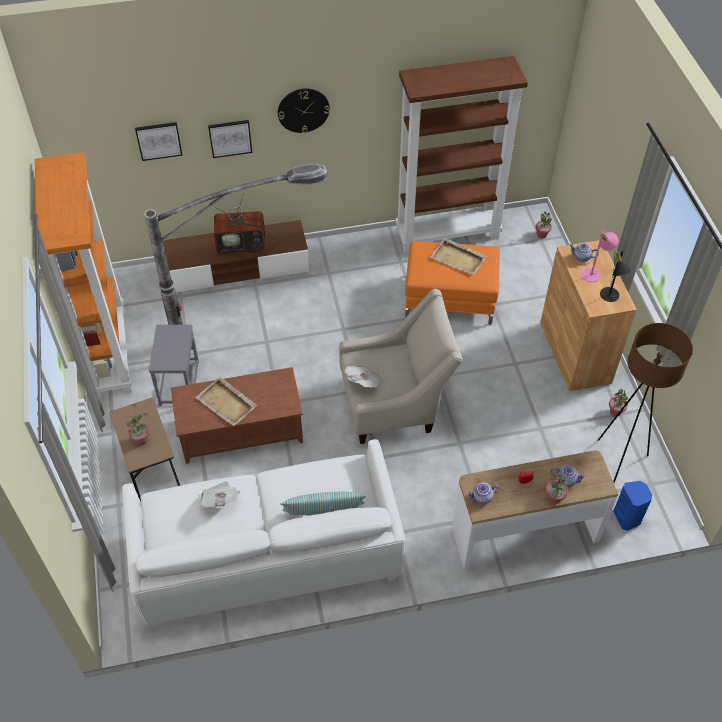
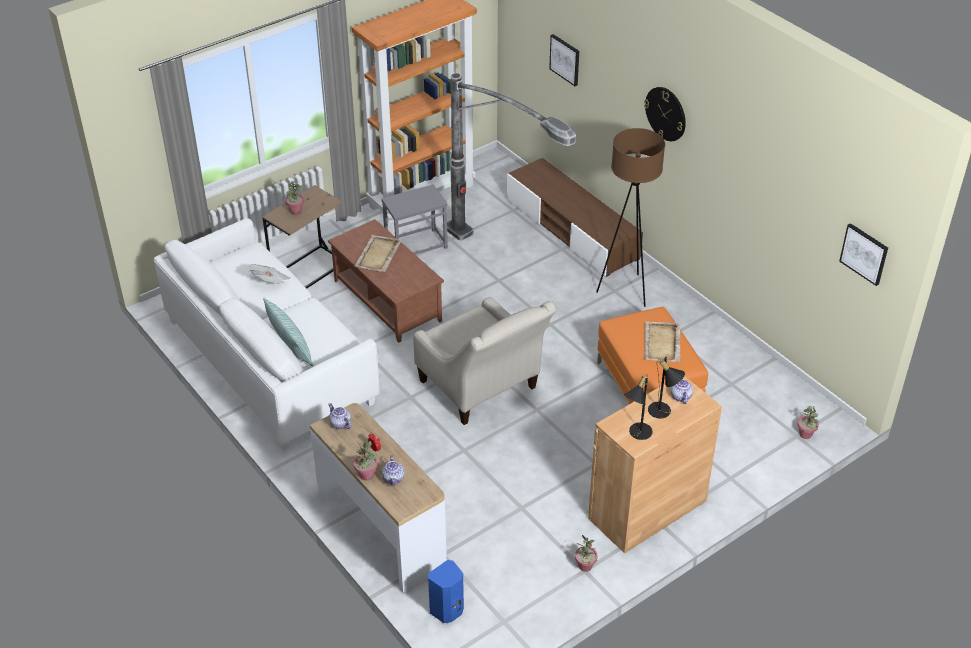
camera: 65 degrees right, 10 degrees down
(230, 138) = (611, 98): picture -> picture (864, 253)
(243, 244) = (580, 208): television -> none
(365, 382) = (454, 329): newspaper -> none
(448, 233) = (741, 358): brown bookcase -> none
(594, 274) = (663, 412): pink table lamp -> black table lamp
(619, 460) = (519, 585): brown floor lamp -> brown floor lamp (625, 291)

